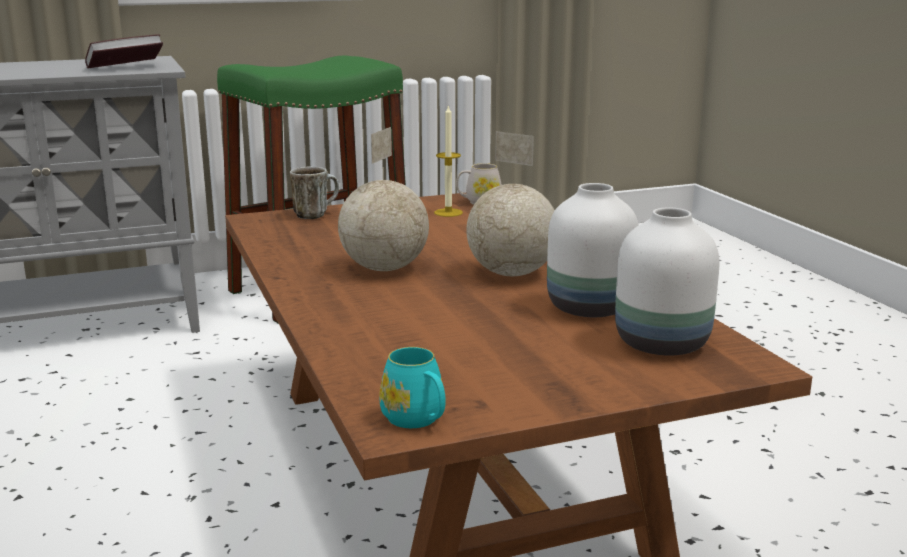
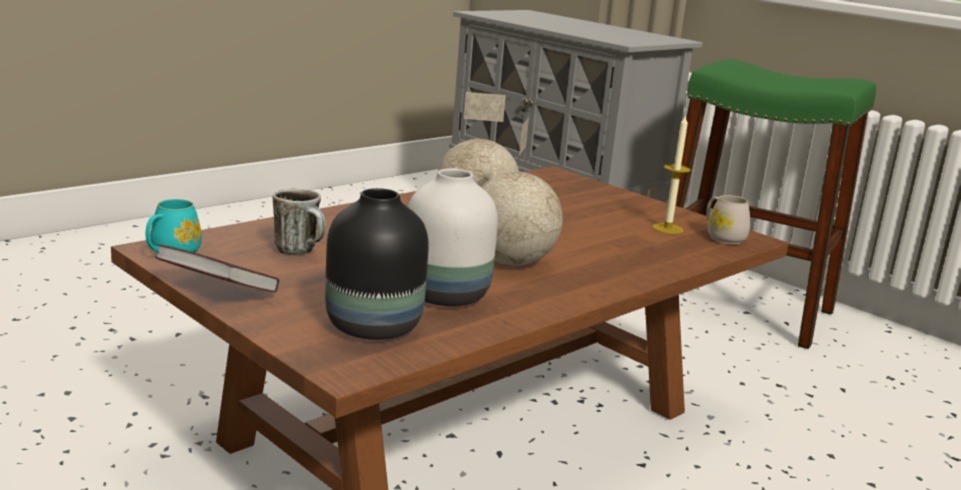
camera: 65 degrees right, 0 degrees up
(125, 67) = (615, 37): book -> book (217, 292)
(315, 215) = (590, 188): mug -> mug (302, 251)
(660, 343) = (375, 326): white vase -> black vase

